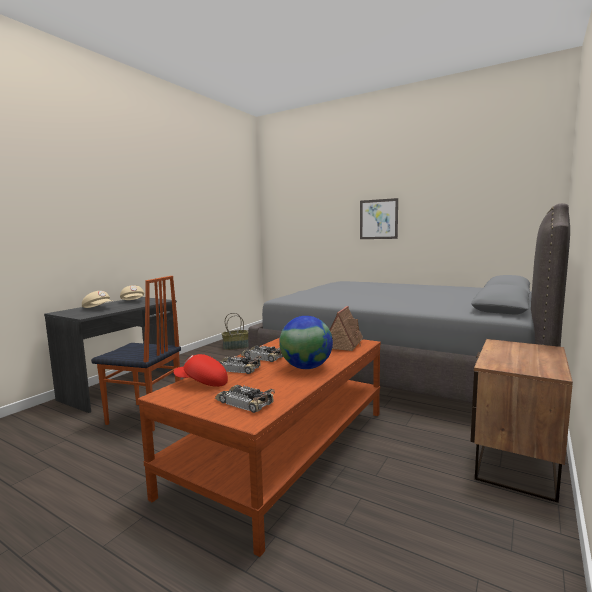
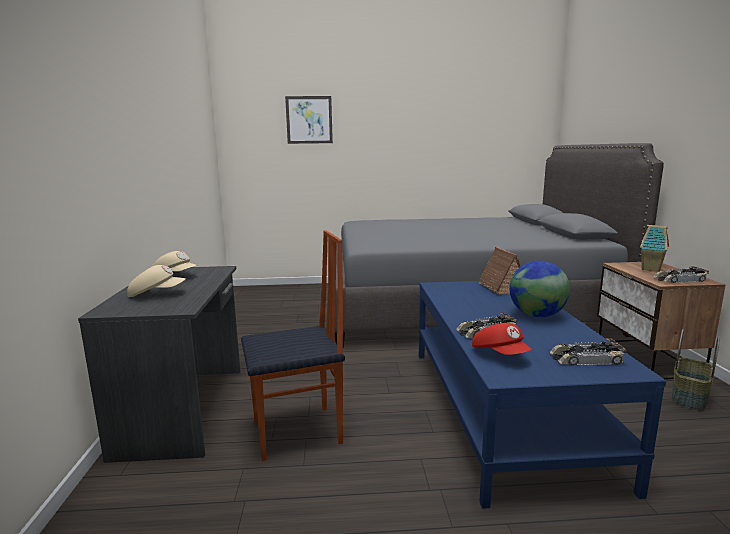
camera: 35 degrees left, 5 degrees up
(202, 383) = (500, 354): red cap -> red cap turned 90 degrees counterclockwise
(236, 347) = (248, 320): basket -> basket (688, 396)
(262, 357) = (472, 315): toy car -> toy car (679, 280)
(284, 450) = (503, 409): brown coffee table -> blue coffee table
(378, 219) = (386, 147): picture -> picture (309, 120)
(523, 352) = (652, 269): none -> toy house

